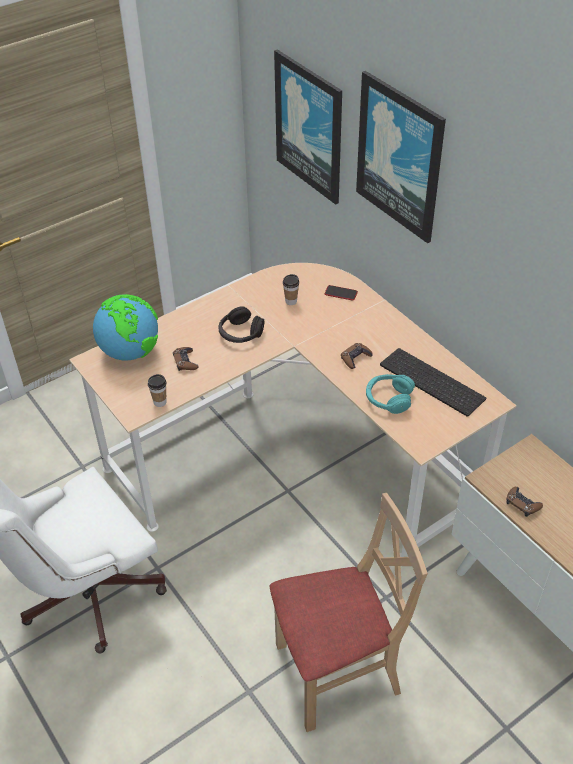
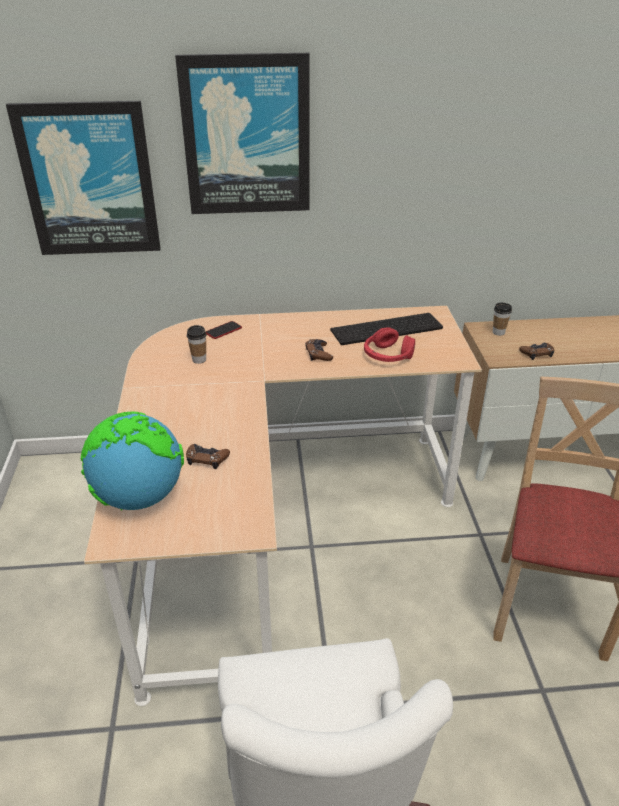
camera: 60 degrees left, 10 degrees down
(160, 402) = (252, 502): cup -> cup (498, 332)
(240, 333) = (207, 405): black headphones -> none
(388, 398) = (387, 356): turquoise headphones -> red headphones

